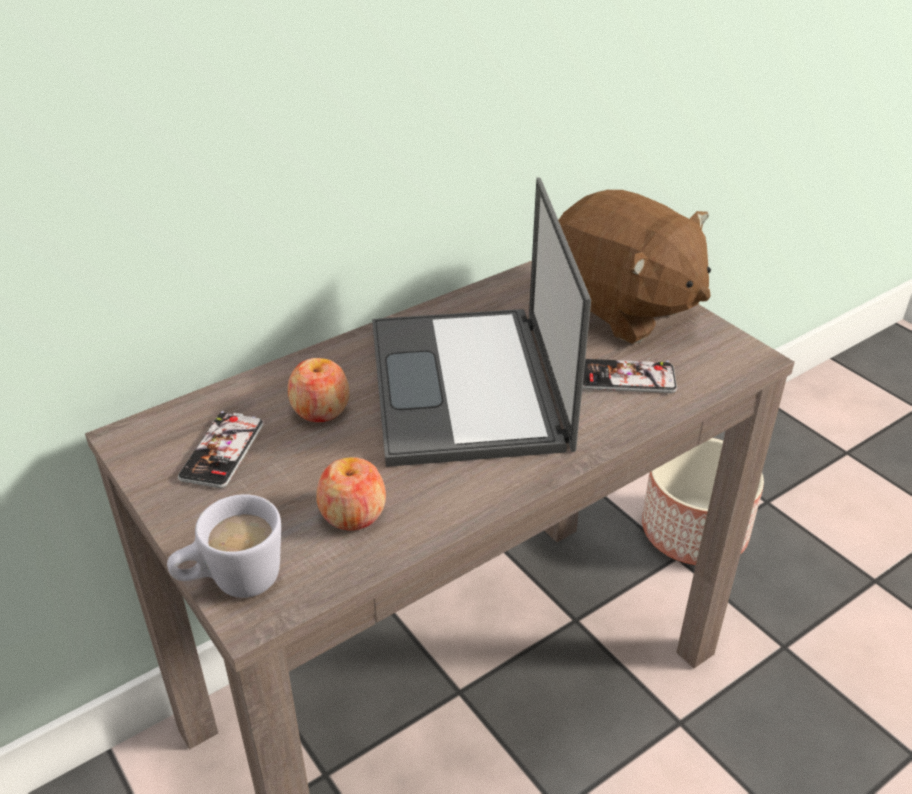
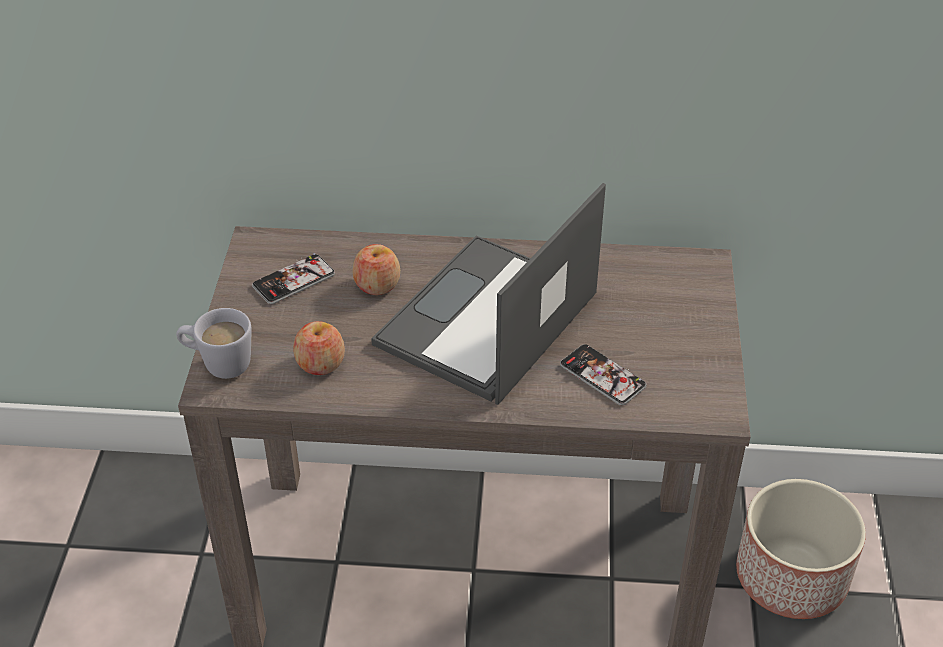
camera: 40 degrees right, 5 degrees up
(620, 309) = (672, 321): brown plush toy -> none

